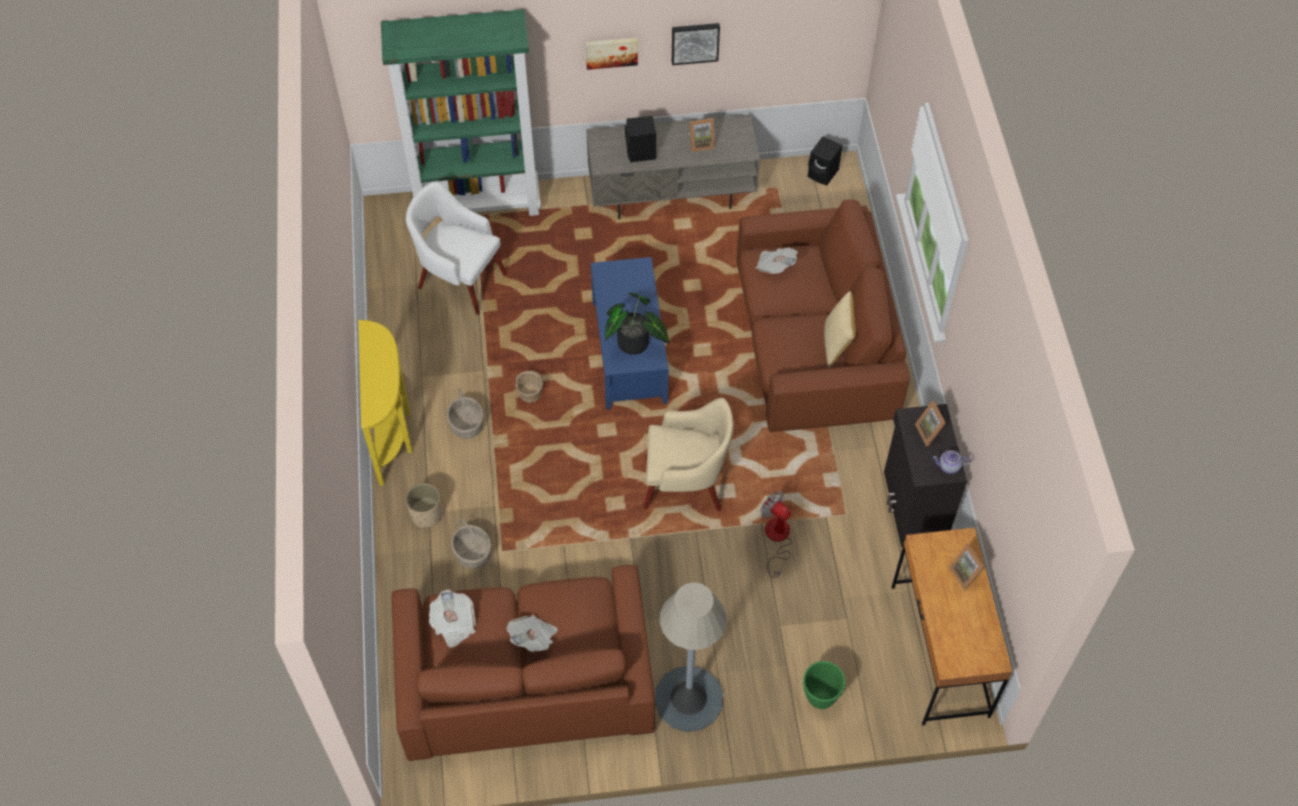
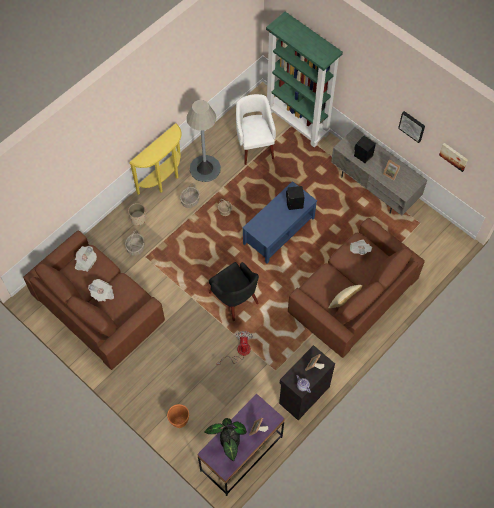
camera: 50 degrees right, 5 degrees up
(611, 51) = (375, 101): picture -> picture (454, 156)
(635, 345) = (266, 227): potted plant -> potted plant (229, 443)
(686, 484) = (234, 299): beige armchair -> black armchair
(688, 699) = (138, 372): grey floor lamp -> grey floor lamp (205, 169)
(820, 698) = (179, 421): green planter -> orange planter
(823, 174) = (446, 235): black speaker -> black speaker (294, 204)
(939, 651) = (241, 454): brown desk -> purple desk

